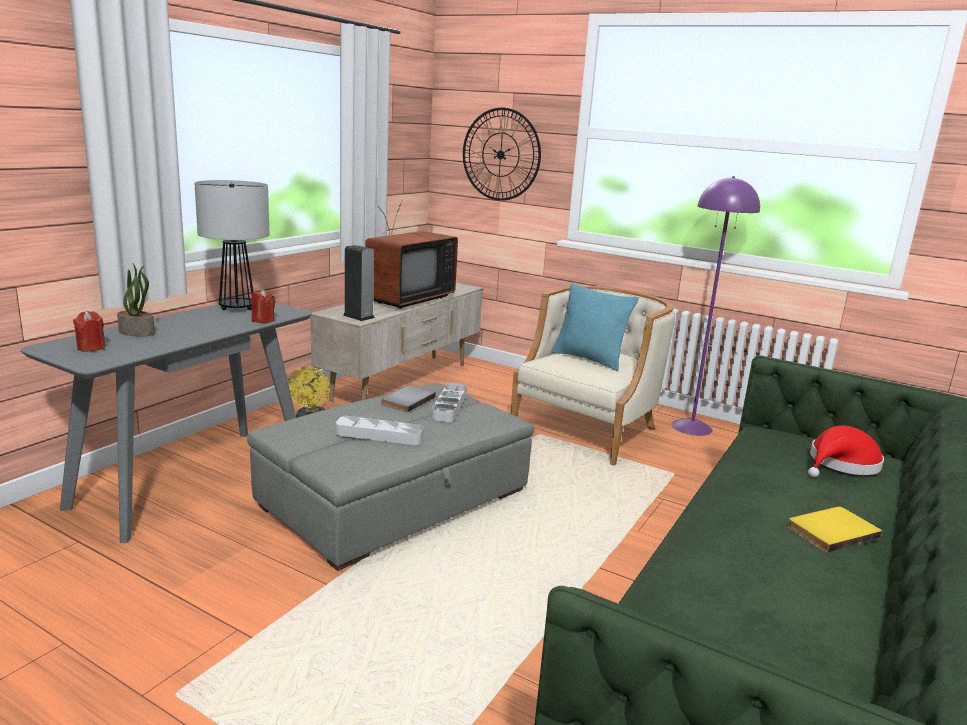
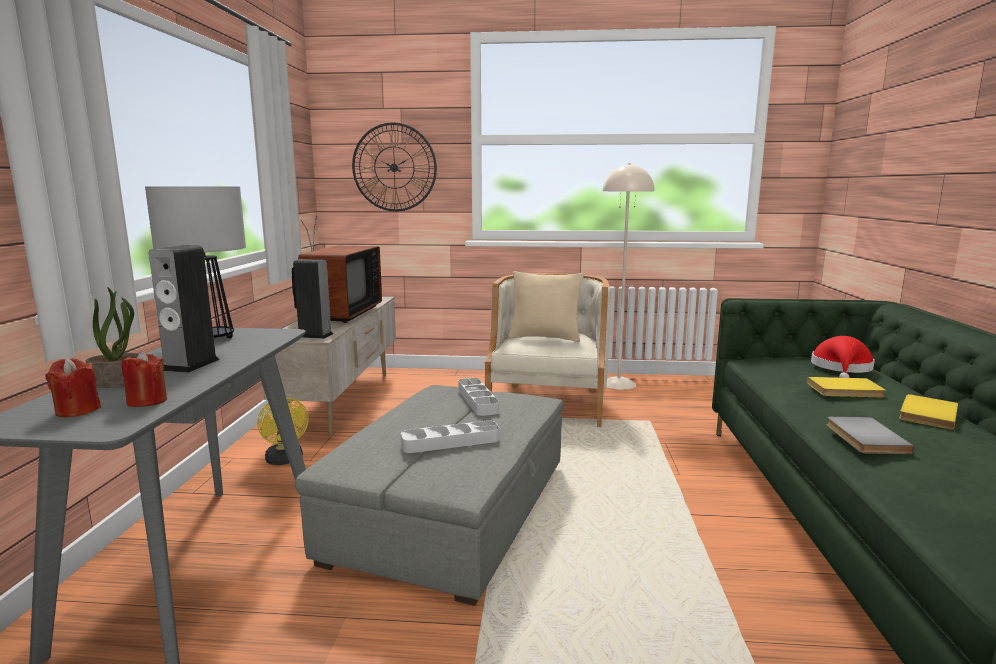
camera: 25 degrees left, 5 degrees down
(194, 328) = (191, 365): none -> speaker
(263, 320) = (263, 344): red candle -> red candle (147, 401)
(406, 400) = (431, 404): grey book -> grey book (863, 438)
(589, 359) = (545, 337): turquoise pillow -> beige pillow
(692, 427) = (618, 383): purple floor lamp -> beige floor lamp
(790, 486) = (846, 390): none -> yellow book

